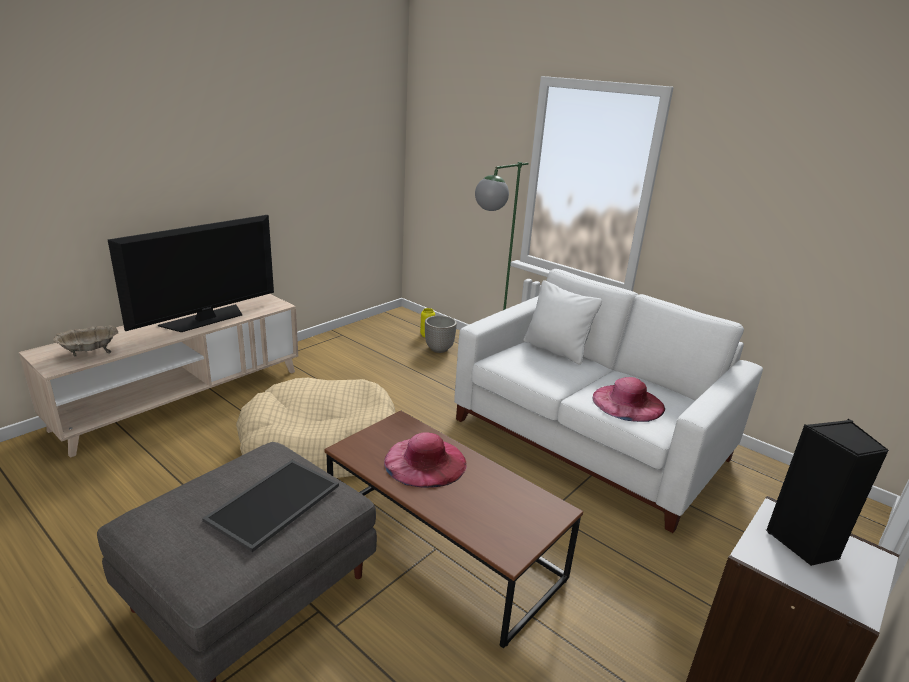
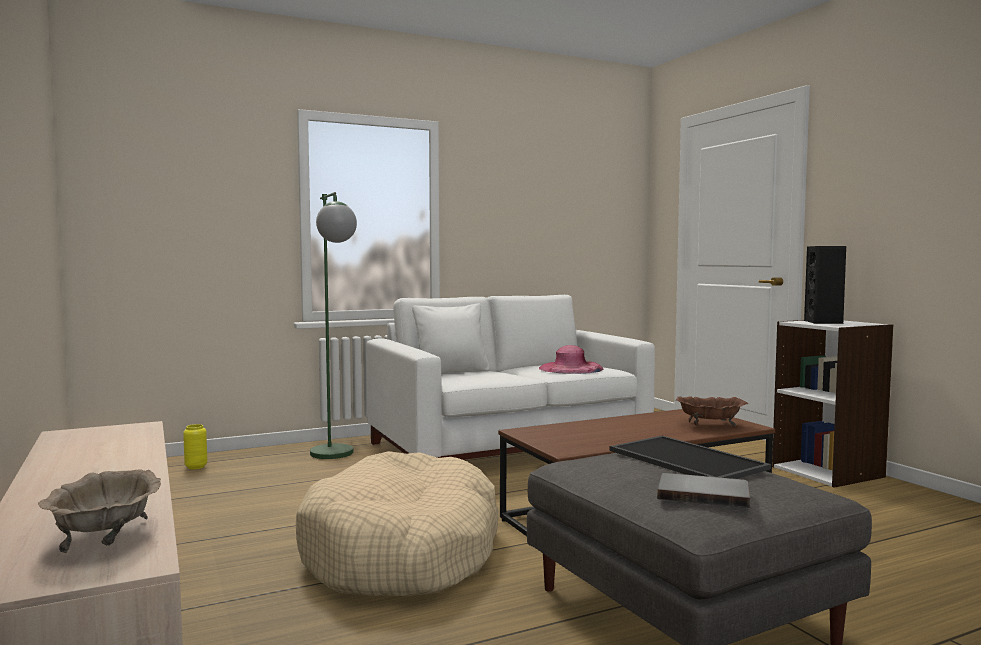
camera: 65 degrees left, 20 degrees down
(177, 515) = (703, 493): none -> grey book
(206, 319) = (106, 461): television -> none
(425, 461) = (606, 431): pink hat -> none
(439, 349) = (245, 467): planter -> none
(491, 524) = (710, 425): none -> brown bowl

